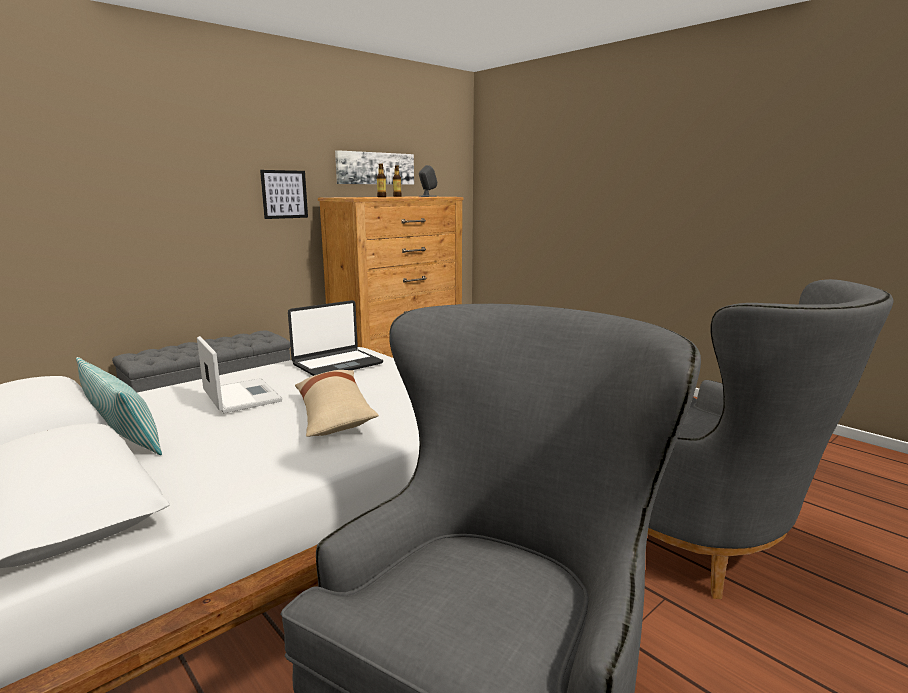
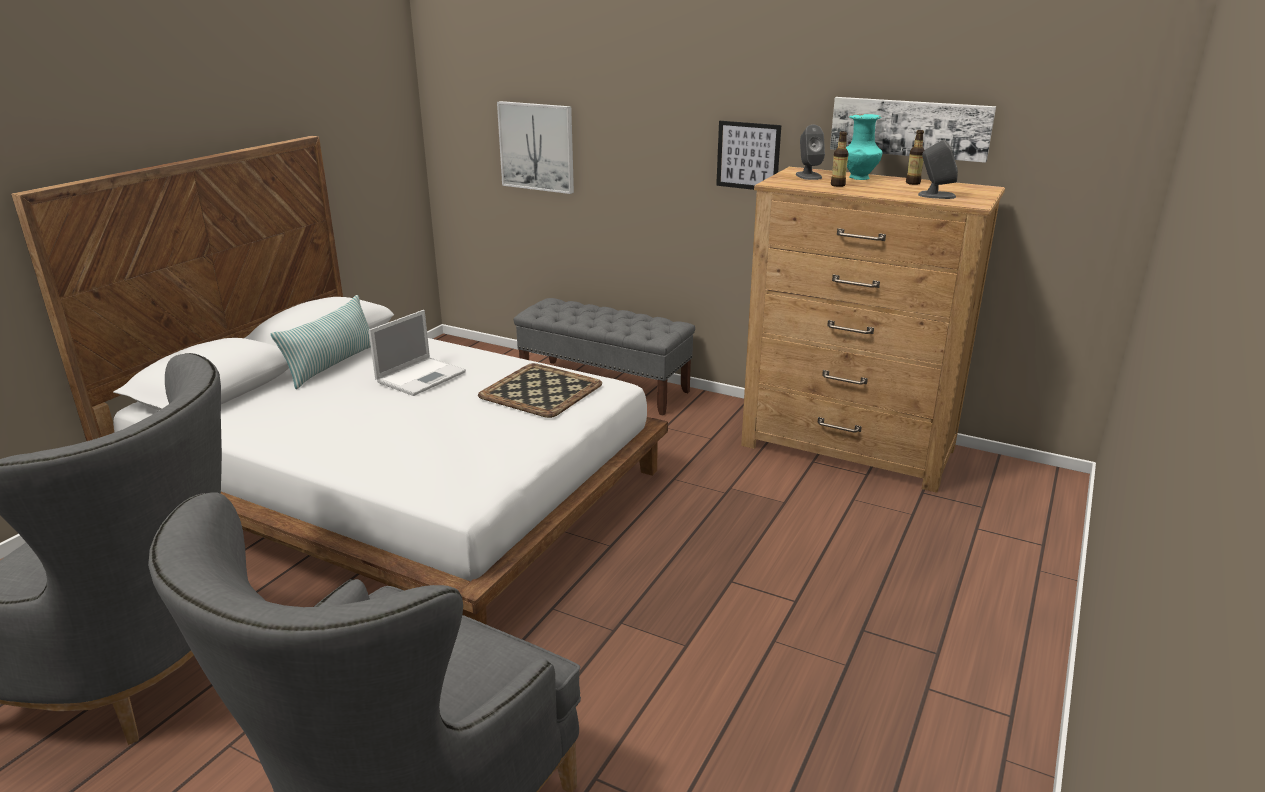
camera: 70 degrees right, 10 degrees up
(71, 206) = (537, 147): none -> picture
(333, 415) = (387, 427): beige pillow -> none
(337, 364) = (542, 390): laptop -> tray
(351, 197) = (808, 176): none -> grey speaker
(372, 196) = (859, 178): none -> turquoise vase

